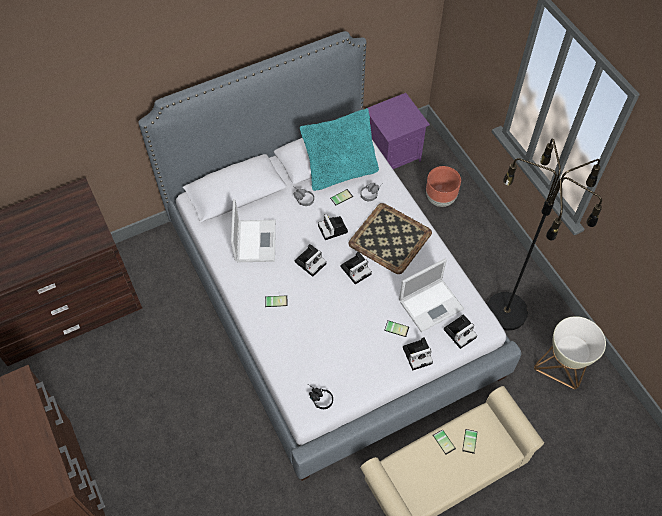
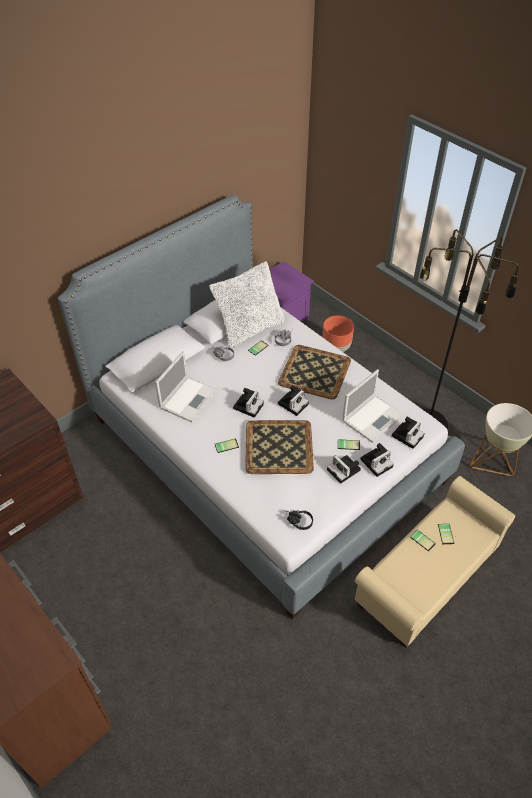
camera: 15 degrees left, 10 degrees down
(255, 240) = (189, 398): laptop -> laptop turned 45 degrees clockwise
(325, 314) = (278, 446): none -> tray
(333, 229) = (260, 375): camera -> camera (344, 470)
(340, 170) = (250, 326): turquoise pillow -> white pillow

